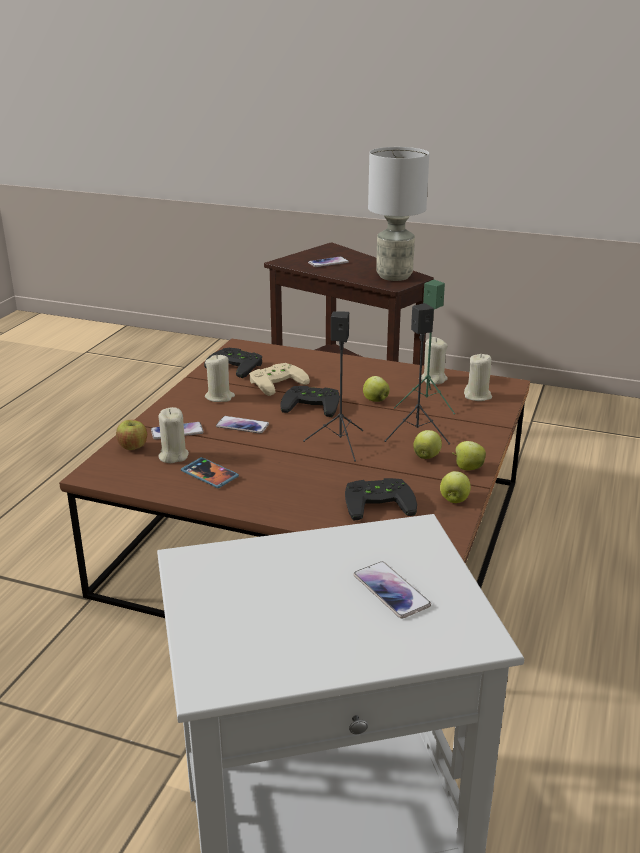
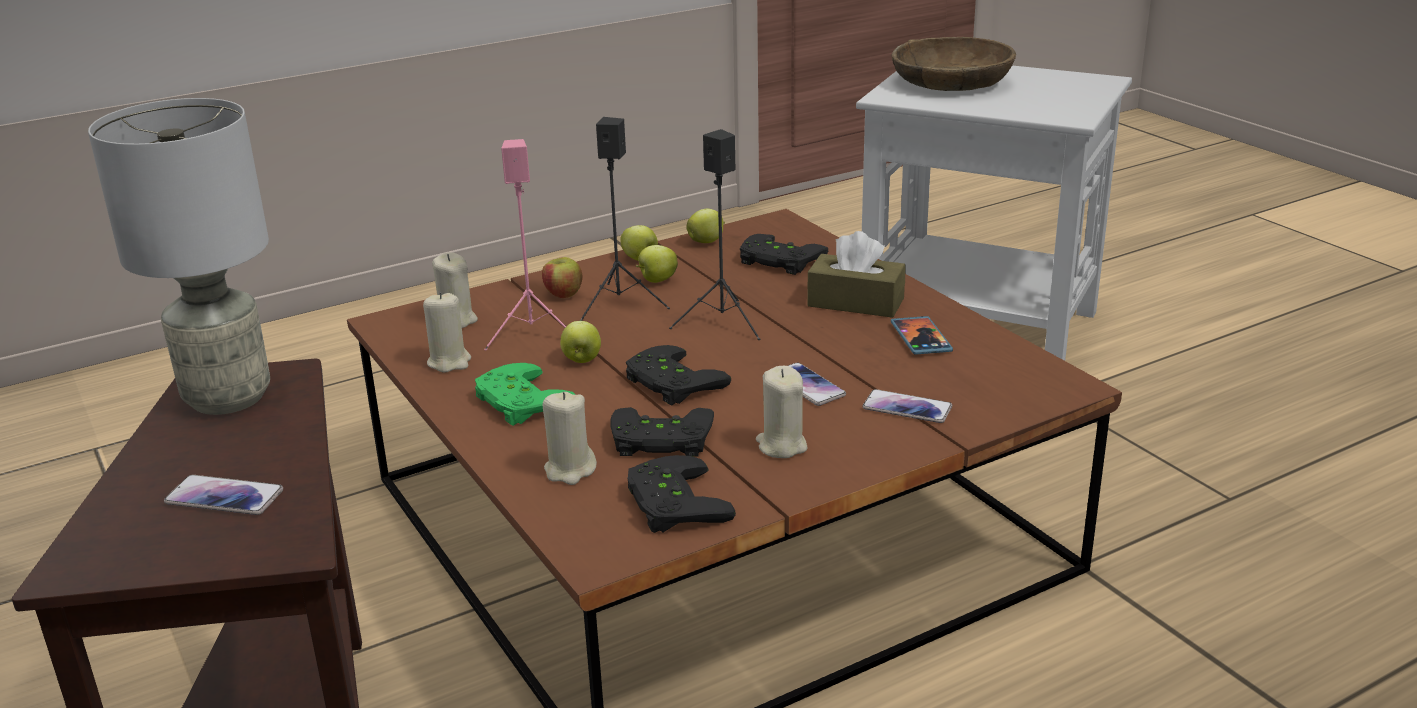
camera: 140 degrees left, 0 degrees up
(133, 447) = (990, 405): apple -> apple (563, 295)
(173, 456) = (944, 375): beige candle -> beige candle (570, 470)
(276, 382) = (660, 441): beige game controller -> black game controller
(280, 486) = (855, 302): none -> brown tissue box
(365, 375) = (518, 402): none -> green game controller
(391, 591) = (950, 82): phone -> brown bowl
(425, 403) = (533, 333): green speaker -> pink speaker

